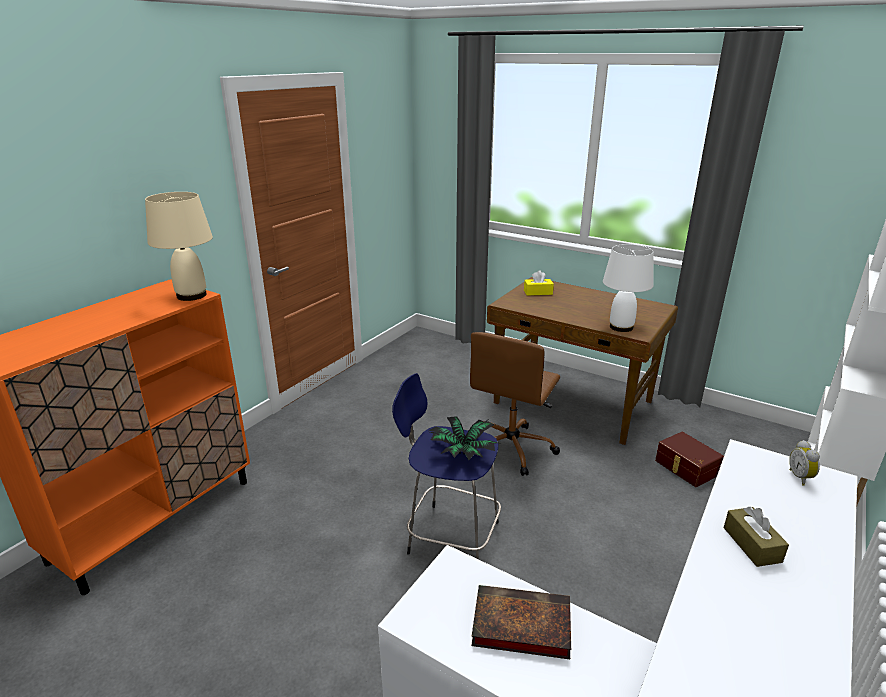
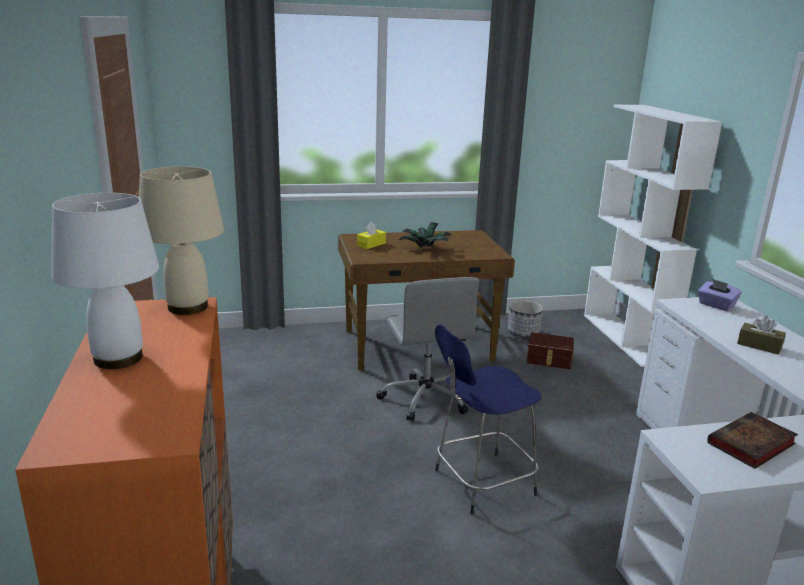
camera: 45 degrees left, 5 degrees down
(462, 453) = (500, 386): potted plant -> potted plant (425, 248)
(511, 448) = (425, 398): brown office chair -> grey office chair
(621, 327) = (479, 253): white table lamp -> white table lamp (118, 359)
(699, 431) = (523, 332): none -> planter
(801, 477) = (716, 305): alarm clock -> purple tissue box

